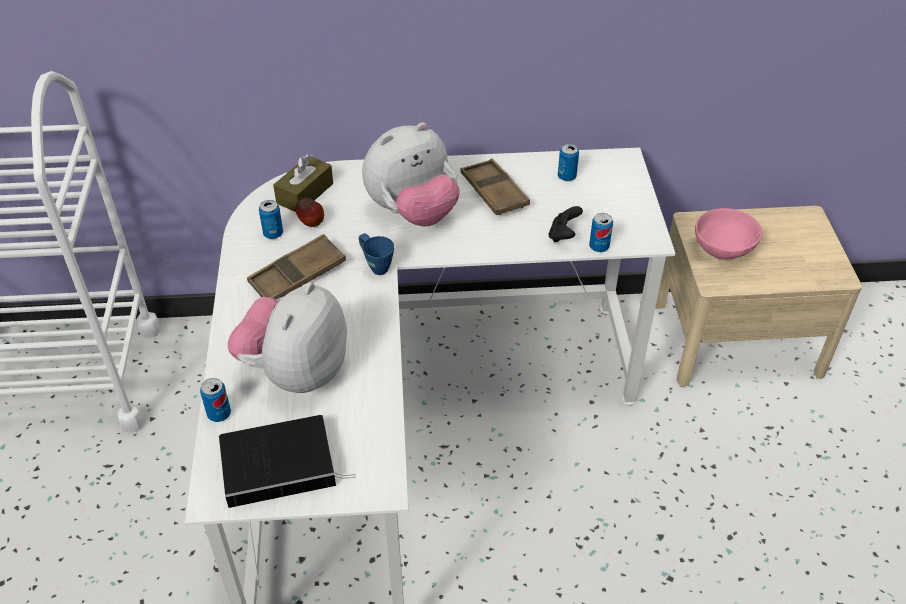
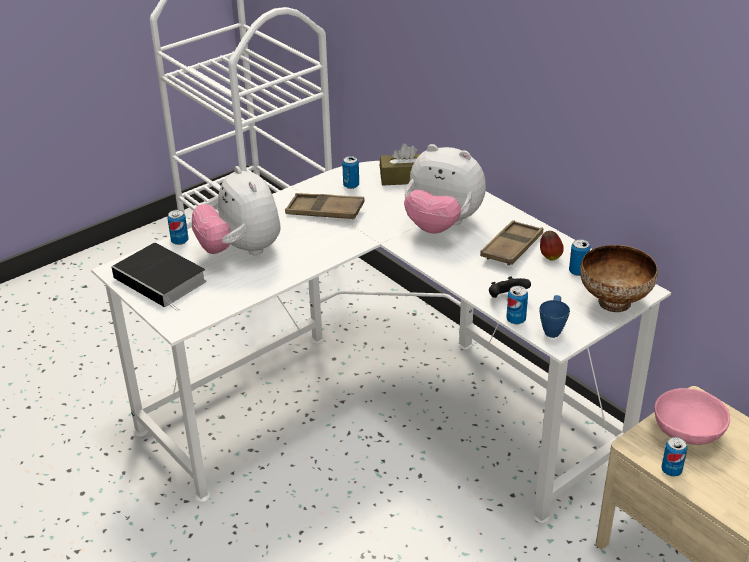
camera: 55 degrees right, 10 degrees down
(296, 372) = (240, 250): plush toy -> plush toy turned 105 degrees counterclockwise
(311, 224) = (378, 194): apple -> apple (549, 257)
(375, 265) = (370, 235): blue mug -> blue mug (553, 328)
(626, 181) = (614, 302): none -> bowl
(755, 282) = (671, 470): none -> can

